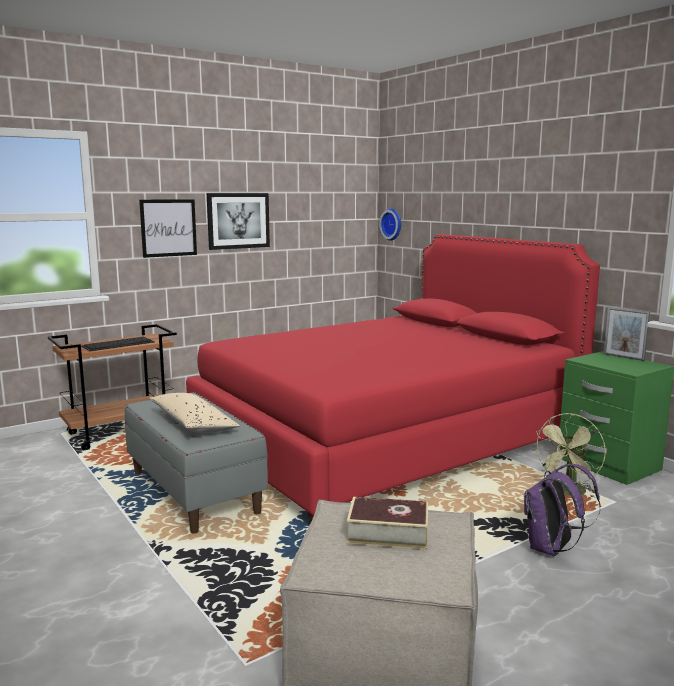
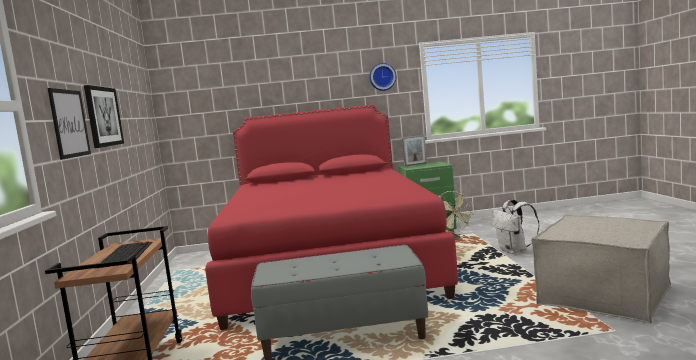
camera: 60 degrees left, 5 degrees down
(193, 424) = (353, 262): beige pillow -> none
(388, 532) = (589, 225): book -> none
(392, 224) = (179, 119): wall clock -> wall clock (382, 77)
(552, 549) = (514, 251): purple backpack -> white backpack

